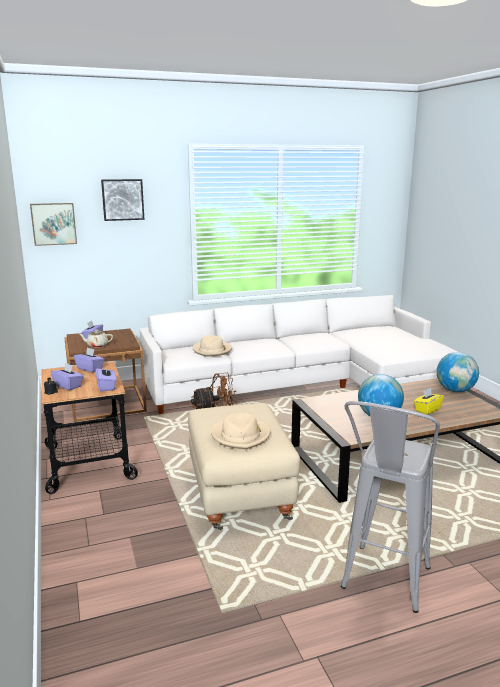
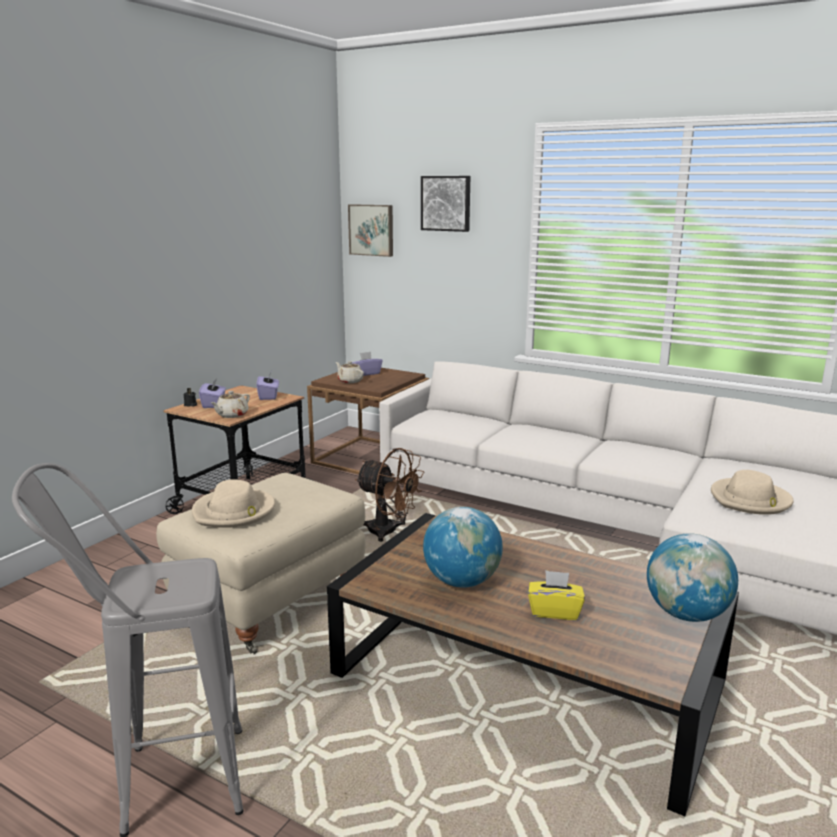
camera: 50 degrees right, 0 degrees up
(107, 387) = (232, 415): purple tissue box -> beige teapot
(212, 350) = (474, 425): beige hat -> beige hat (750, 500)

